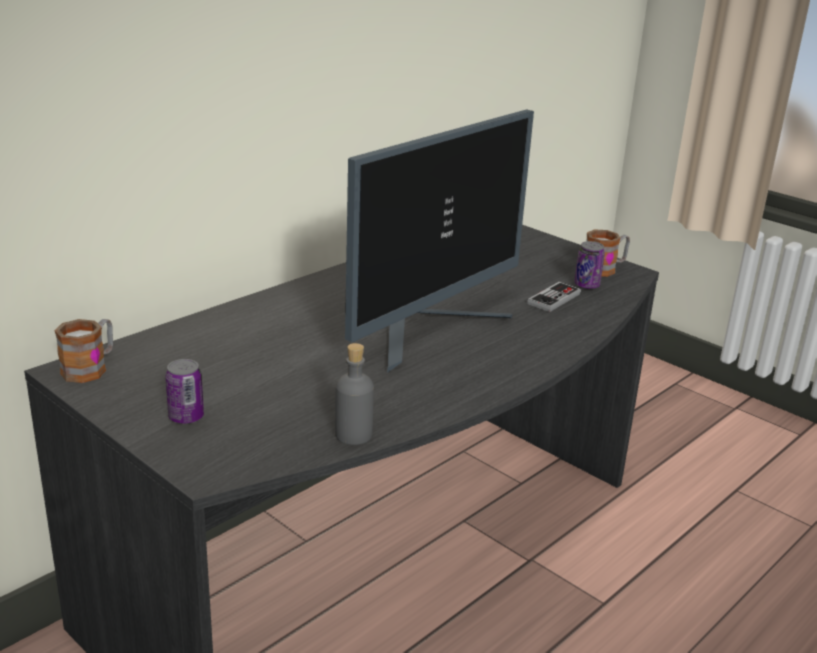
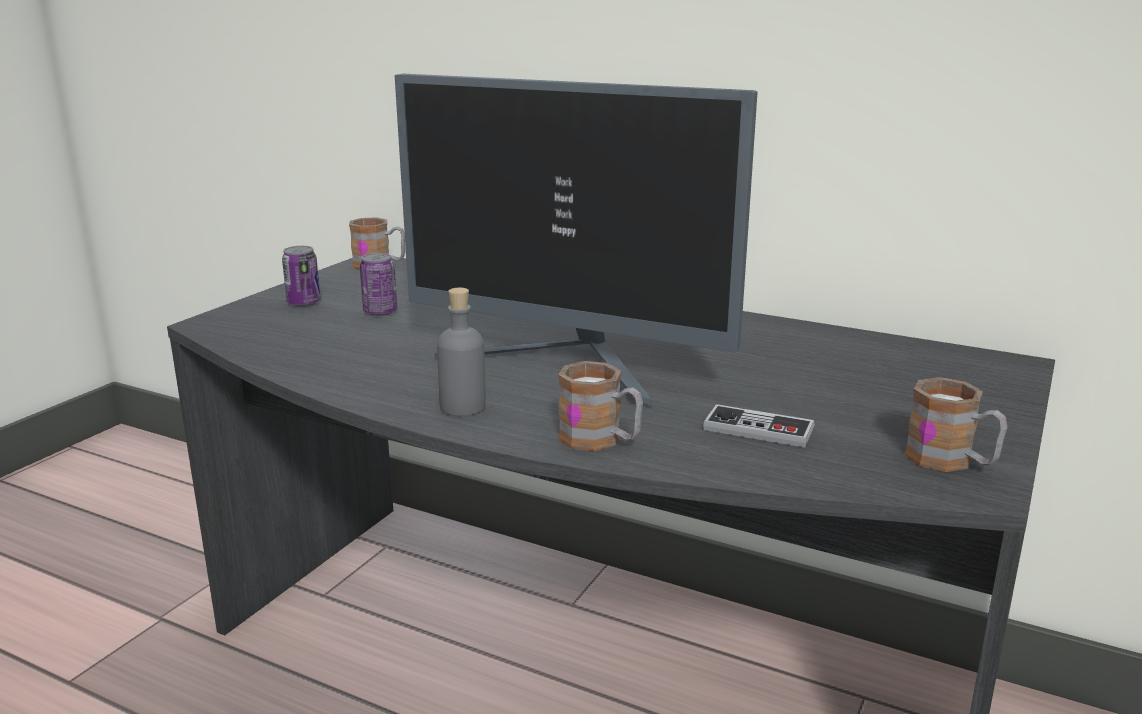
camera: 75 degrees right, 5 degrees down
(353, 435) = (287, 362): grey bottle -> grey bottle (463, 407)
(554, 341) = (601, 440): none -> mug
(586, 285) = (849, 451): can -> can (380, 312)

